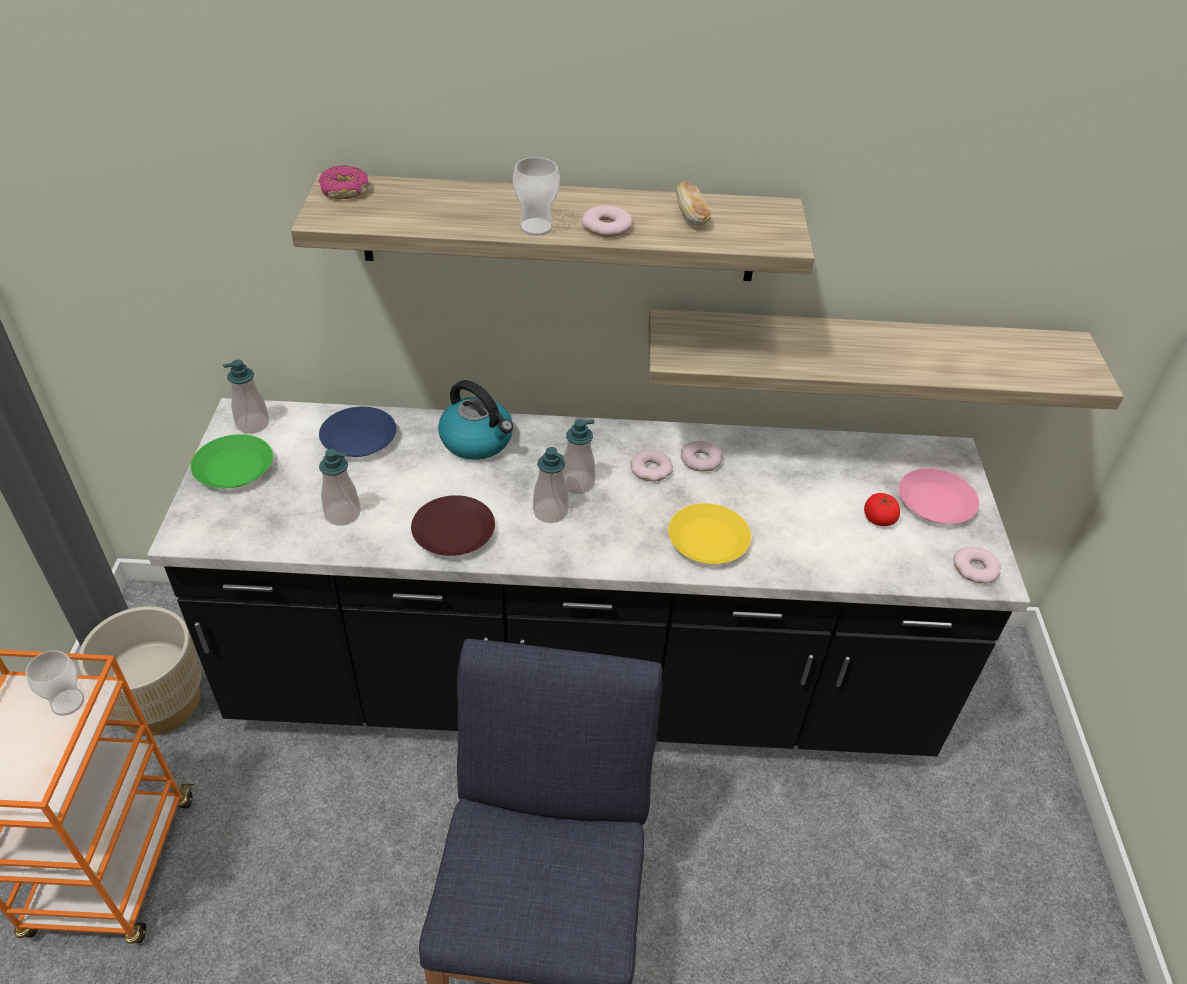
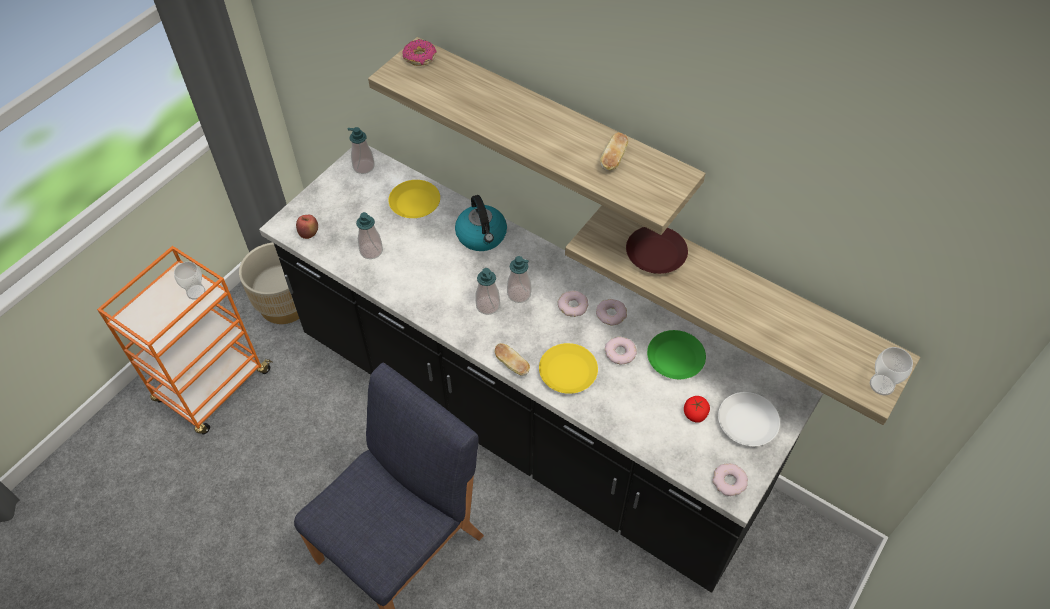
camera: 35 degrees right, 10 degrees up
(233, 530) = (309, 234): none -> apple
(235, 467) = (335, 193): green plate -> green plate (676, 358)
(358, 438) = (414, 203): blue plate -> yellow plate
(453, 533) = (422, 292): brown plate -> brown plate (655, 254)
(536, 227) = (507, 130): cup -> cup (881, 385)
(606, 227) = (550, 146): donut -> donut (620, 352)
(636, 562) = (512, 364): none -> bread
(935, 502) = (747, 422): pink plate -> white plate

